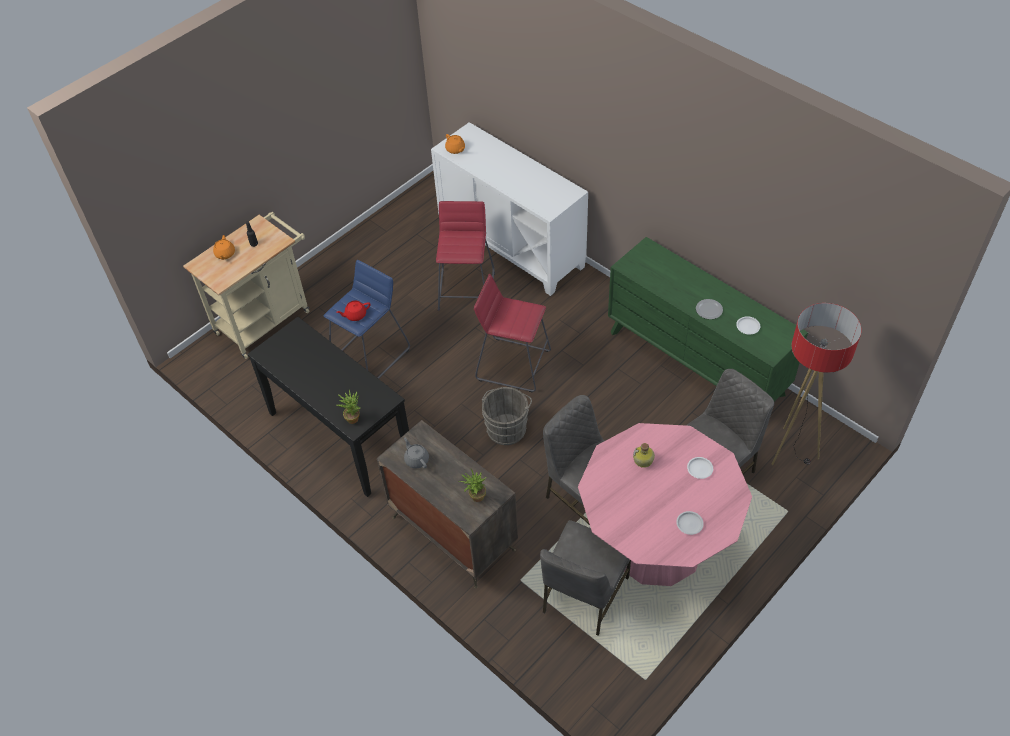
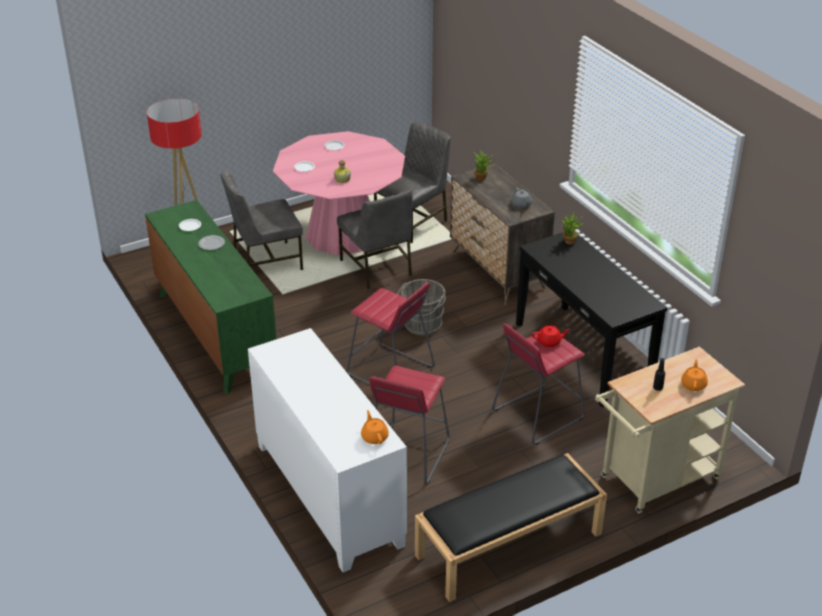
camera: 165 degrees left, 15 degrees down
(369, 243) = (508, 545): none -> black bench
(370, 354) = (537, 415): blue stool -> red stool

